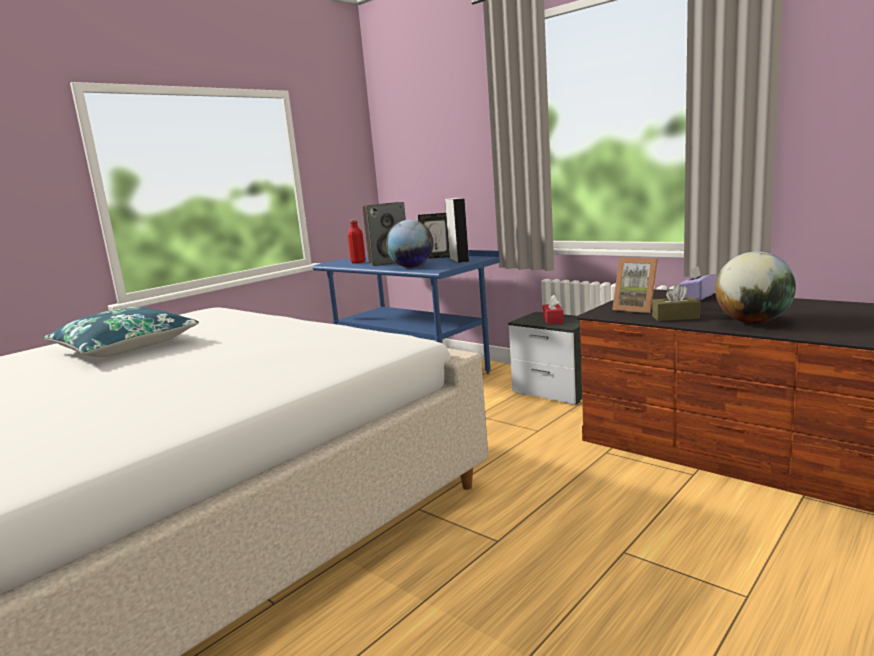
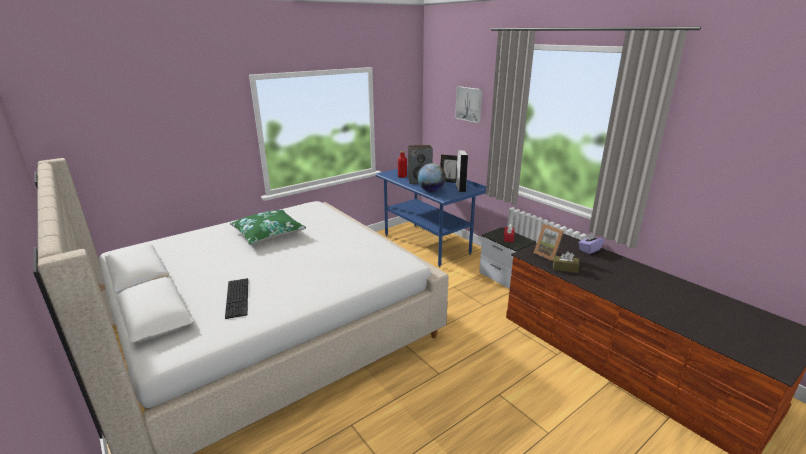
camera: 10 degrees right, 10 degrees up
(54, 428) = (237, 297): none -> keyboard
(124, 347) = (268, 234): blue pillow -> green pillow
(451, 134) = (469, 104): none -> picture
(753, 322) = (605, 283): globe -> none

